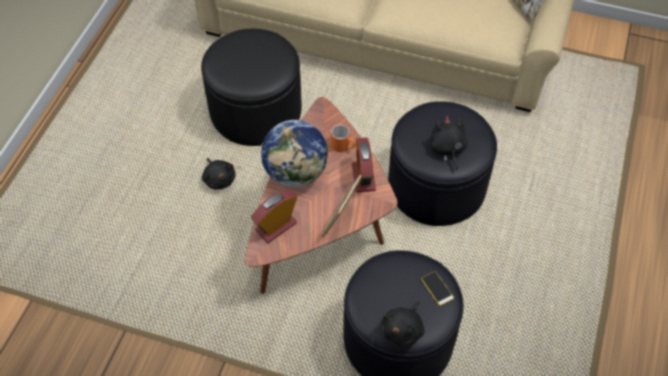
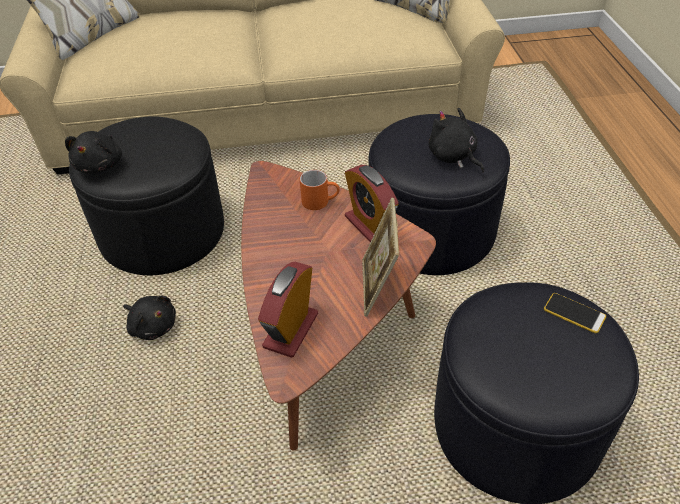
camera: 25 degrees left, 10 degrees down
(296, 173) = (277, 253): globe -> none
(403, 330) = (577, 389): black plush toy -> black plush toy (101, 165)

